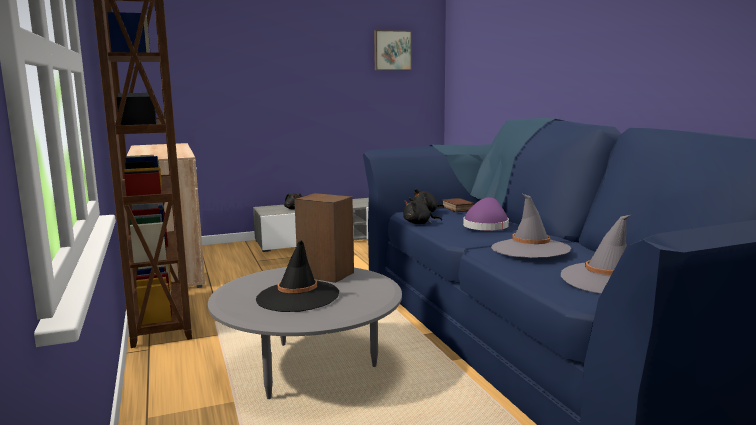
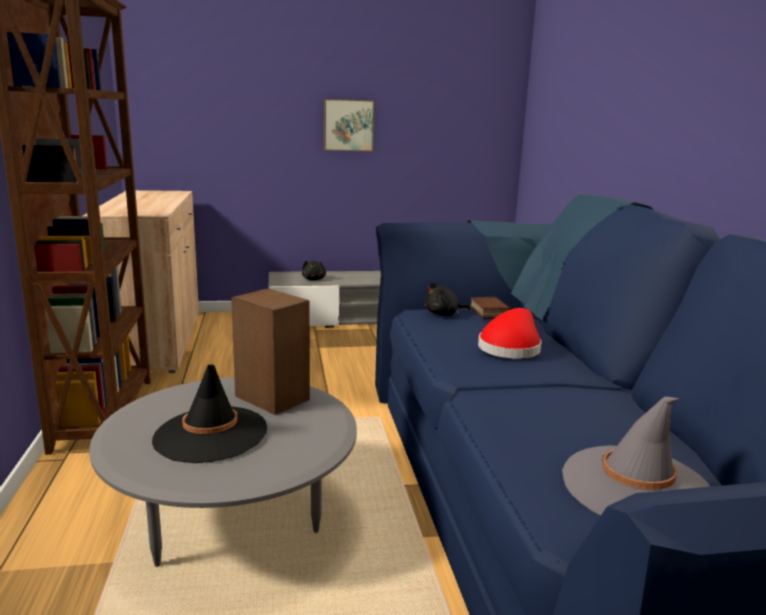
camera: 10 degrees right, 5 degrees up
(392, 50) = (456, 86): picture -> picture (348, 125)
(419, 223) = (422, 333): black plush toy -> none
(486, 226) = (510, 347): purple hat -> red hat
(530, 249) = (547, 403): grey hat -> none

